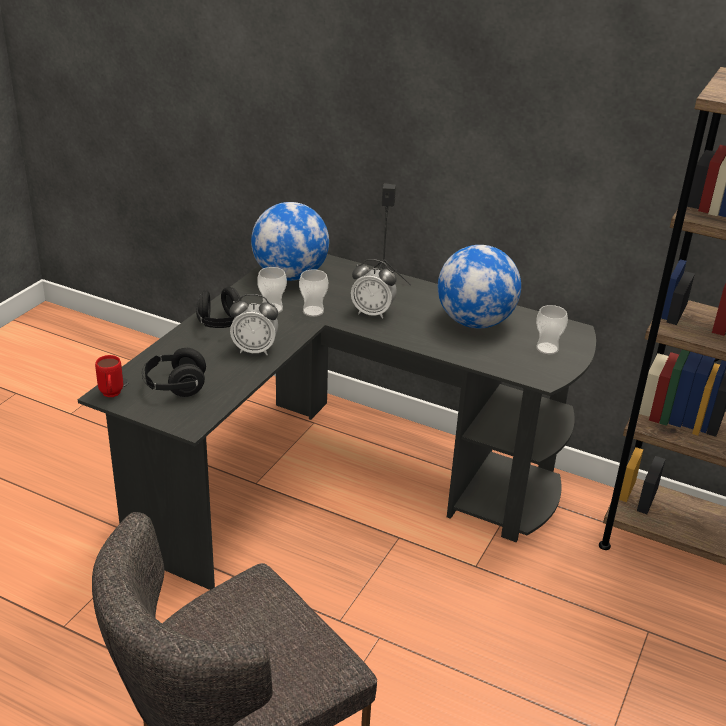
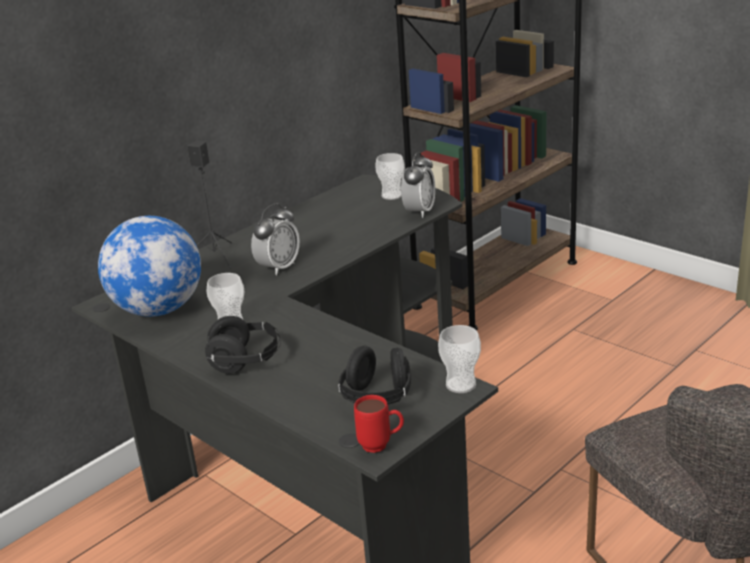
camera: 70 degrees left, 5 degrees down
(254, 350) = (319, 341): alarm clock -> alarm clock (419, 212)
(313, 311) = (253, 300): cup -> cup (460, 384)
(475, 322) = (329, 220): globe -> none

